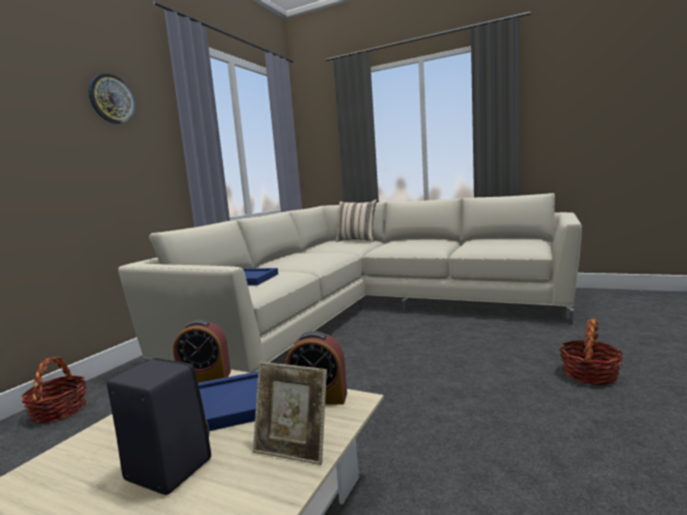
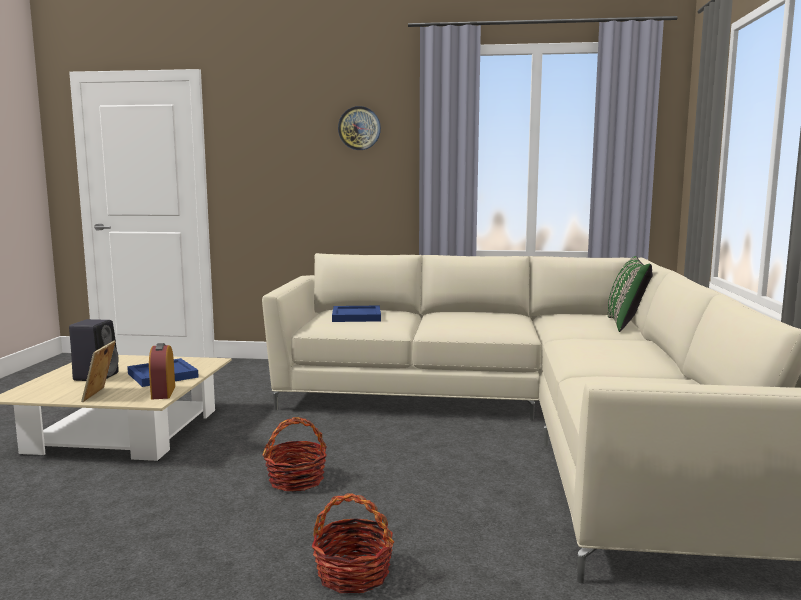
camera: 70 degrees right, 0 degrees up
(59, 411) = (253, 366): basket -> basket (296, 480)
(205, 377) = (206, 363): alarm clock -> none
(357, 240) = (627, 324): beige pillow -> green pillow

